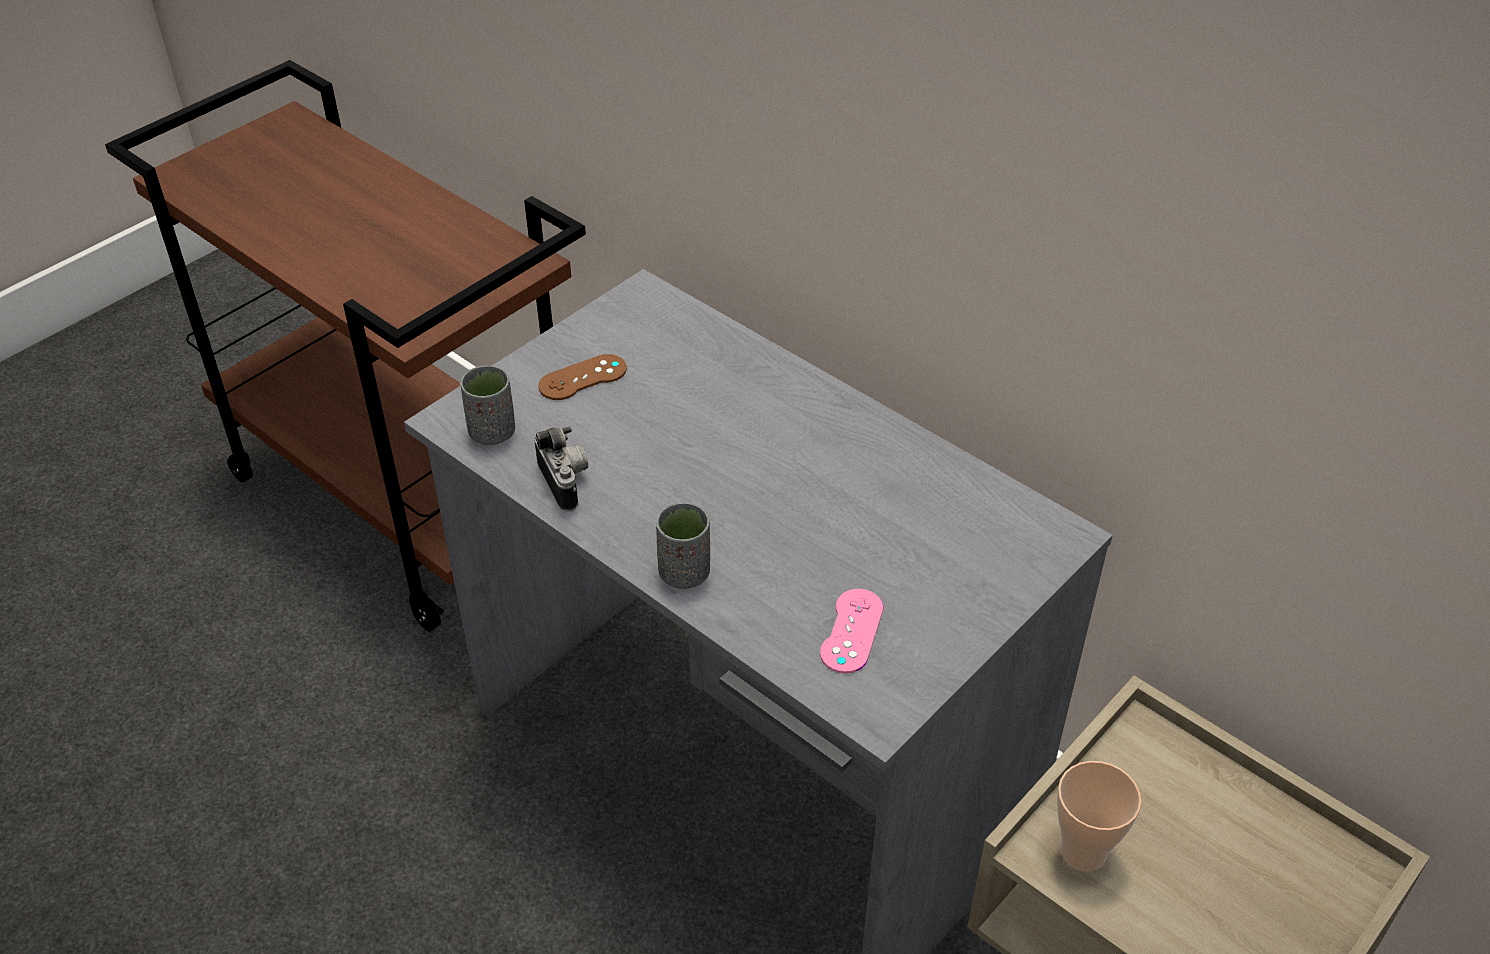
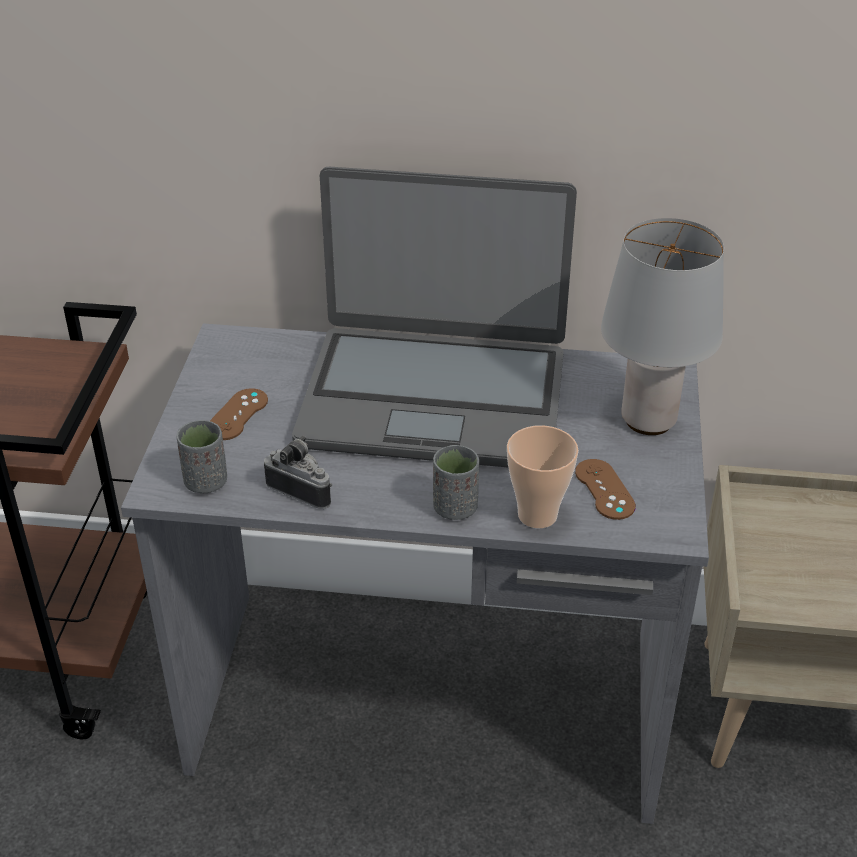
camera: 35 degrees left, 5 degrees down
(781, 446) = (434, 397): none -> laptop
(851, 631) = (604, 489): pink game controller -> brown game controller
(978, 578) = (647, 420): none -> grey table lamp
(1083, 852) = (785, 586): cup -> cup (537, 515)

